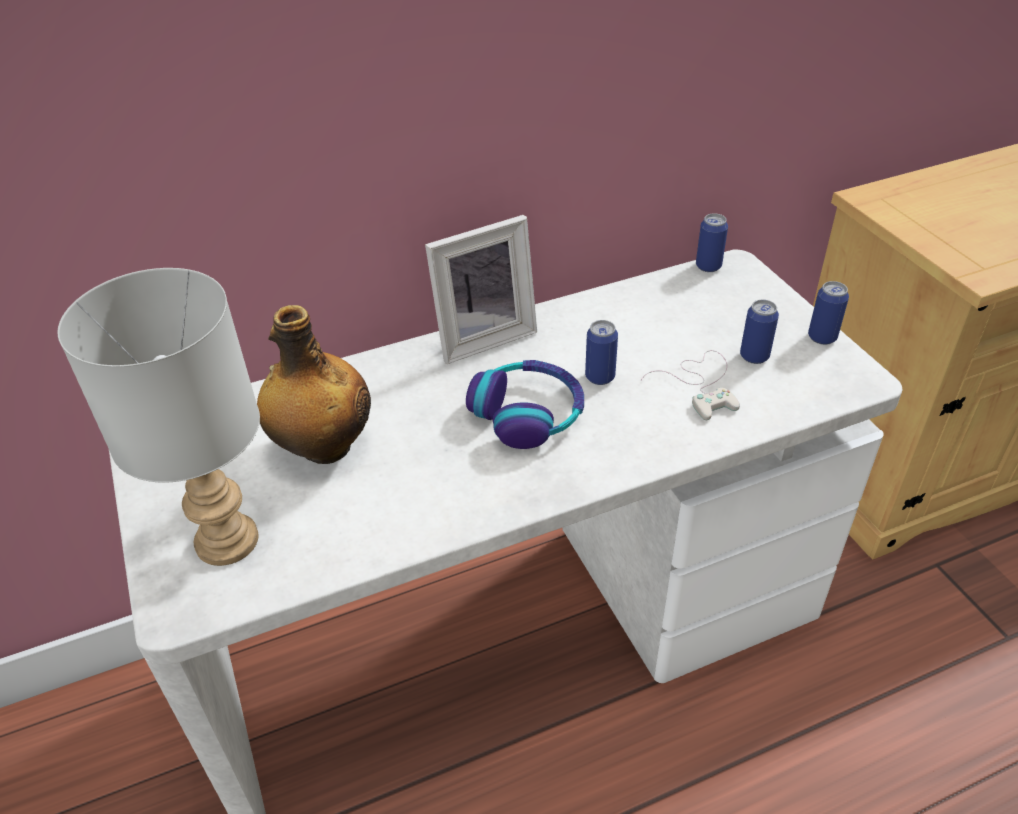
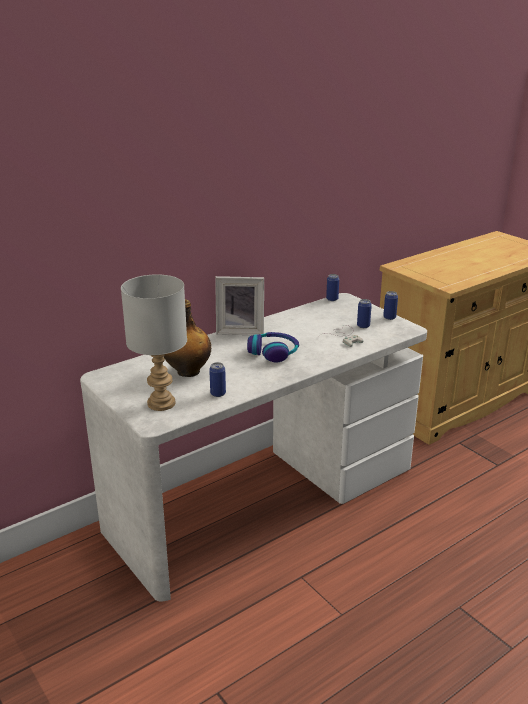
camera: 15 degrees left, 15 degrees down
(482, 336) = (240, 331): picture frame -> picture frame turned 45 degrees clockwise
(600, 377) = (299, 338): can -> can (218, 393)

